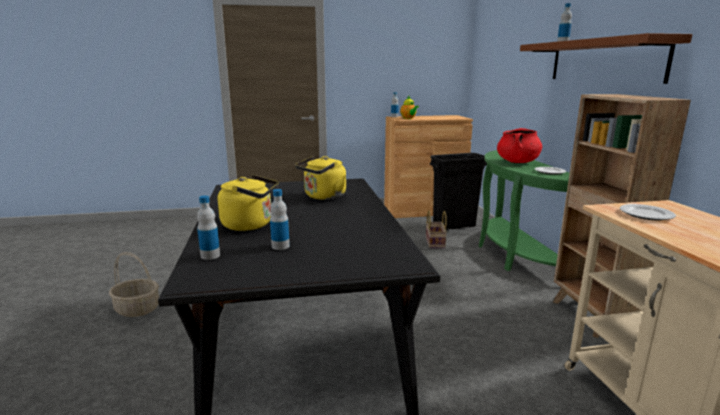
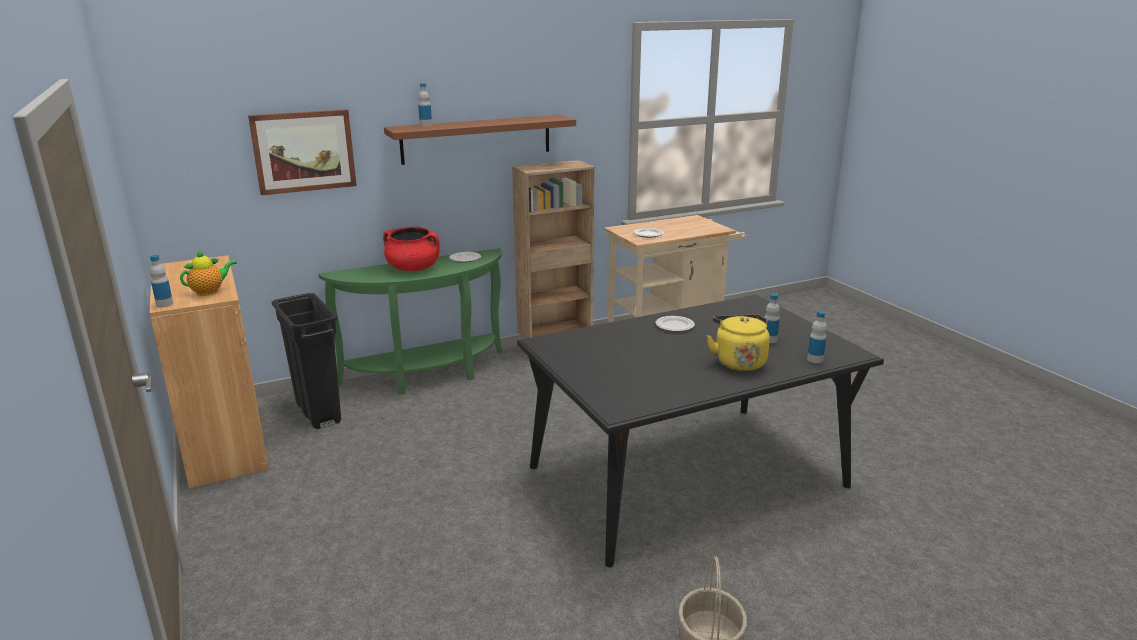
camera: 105 degrees left, 5 degrees up
(323, 197) = (621, 347): yellow kettle -> none
(352, 216) = (674, 326): none -> plate
(435, 243) = (391, 423): basket -> none
(516, 61) = (304, 151): none -> picture

